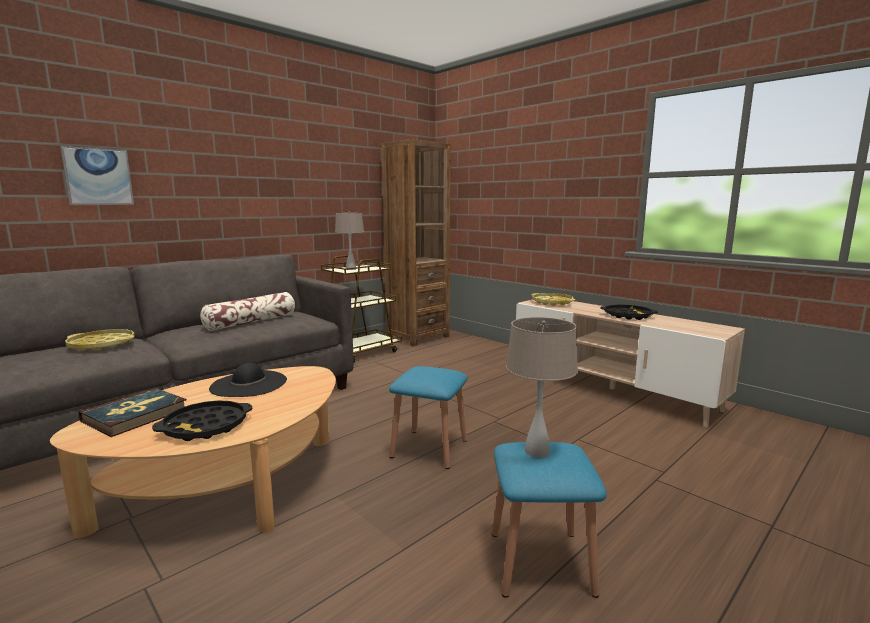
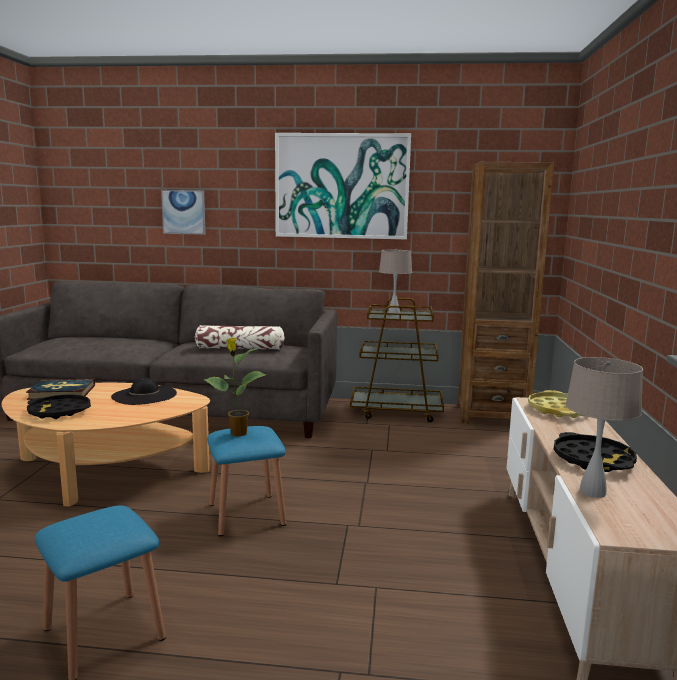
camera: 50 degrees right, 0 degrees up
(101, 345) = (128, 341): yellow tray -> none
(282, 154) = (342, 186): none -> picture
(425, 374) = (237, 433): none -> potted plant
(537, 451) = (102, 518): beige table lamp -> beige table lamp (593, 491)

